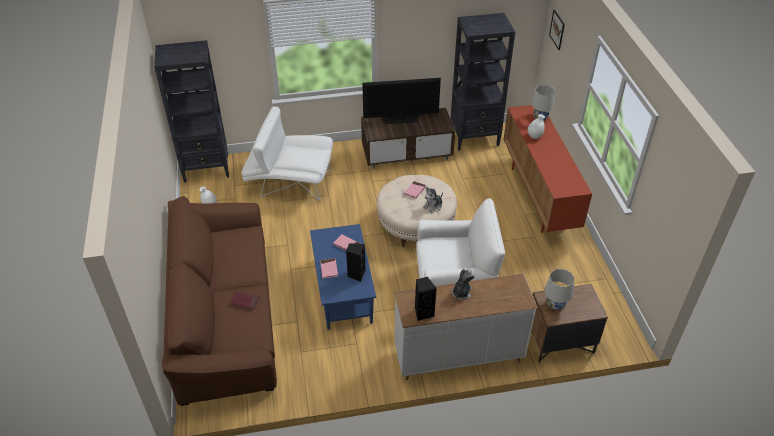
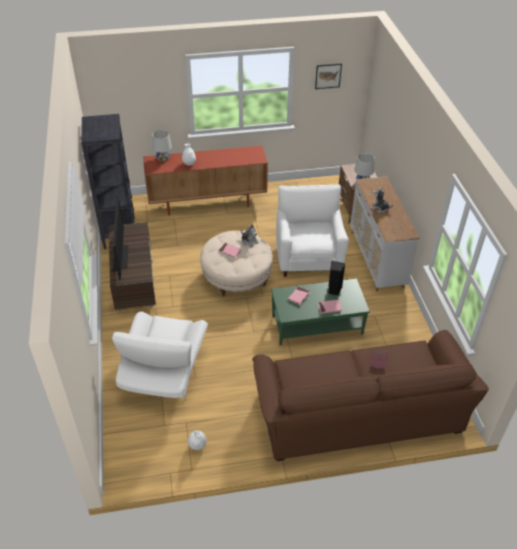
camera: 90 degrees left, 0 degrees up
(207, 169) = (129, 458): black bookcase -> none
(343, 289) = (316, 325): blue coffee table -> green coffee table
(423, 312) = (403, 227): black speaker -> none
(557, 29) = (109, 98): picture -> picture (328, 76)

